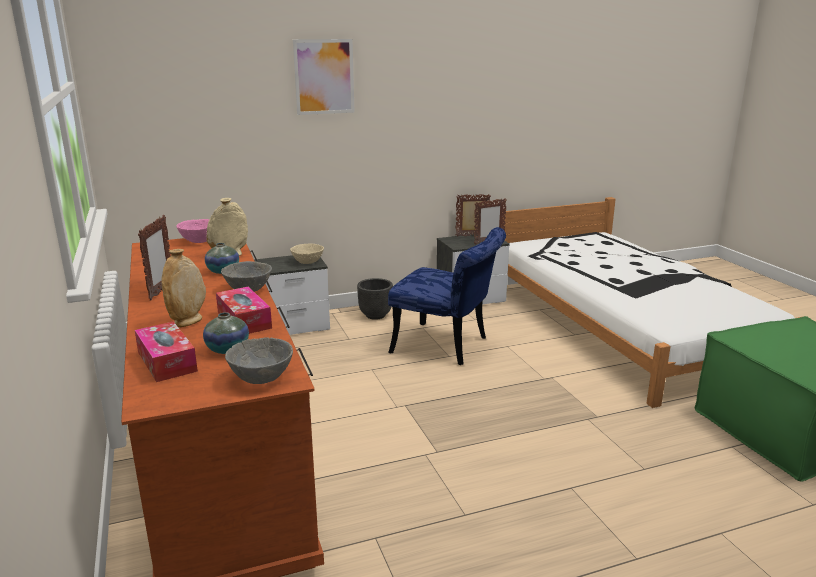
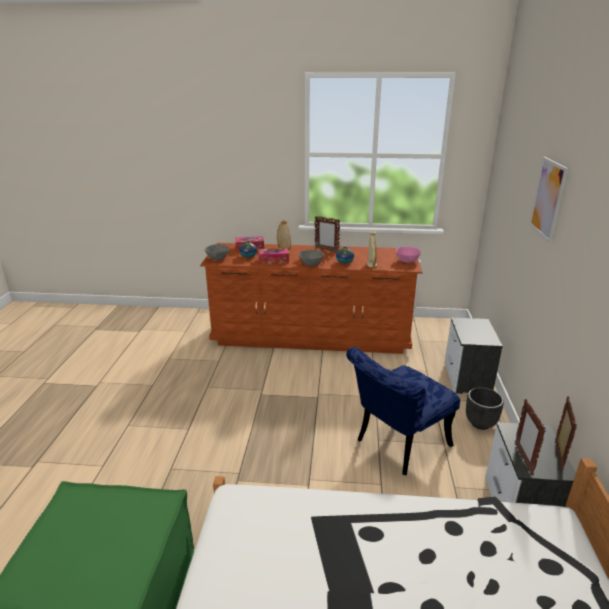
camera: 115 degrees right, 5 degrees up
(307, 262) = (474, 337): beige bowl -> none

